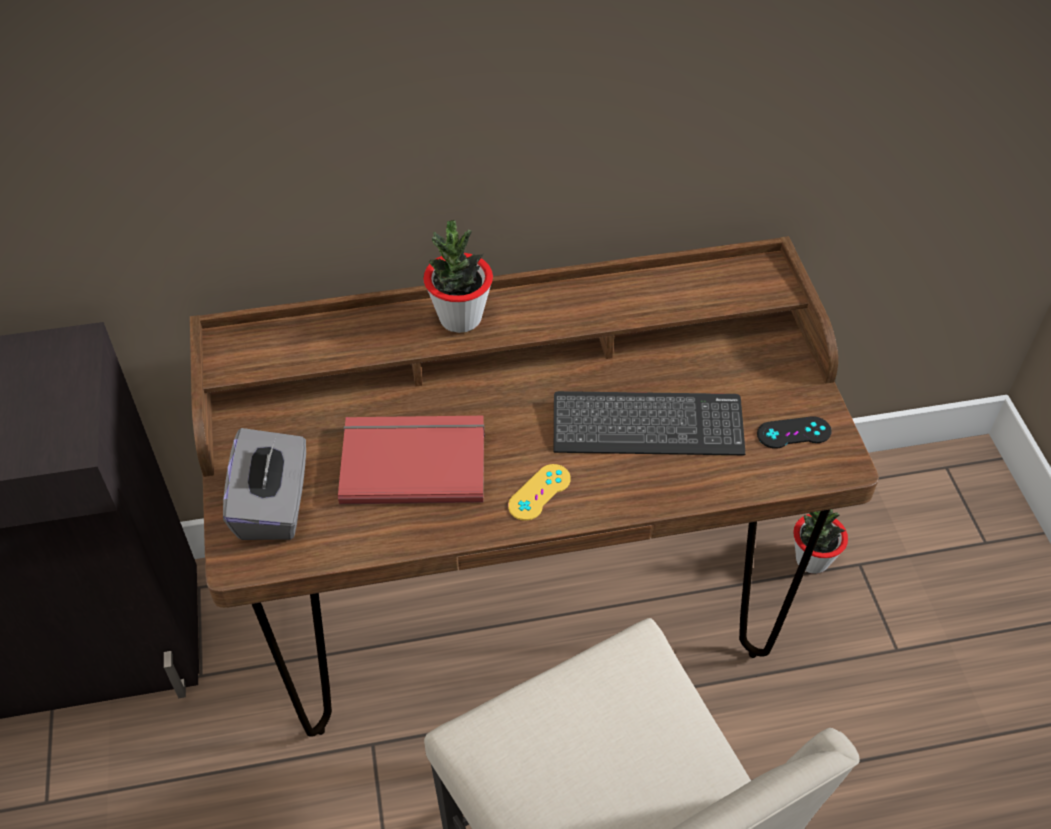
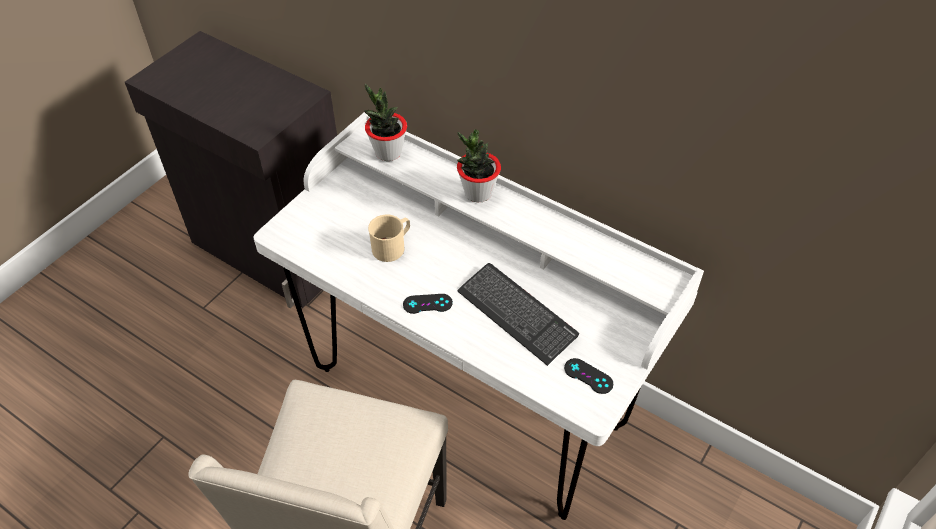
camera: 45 degrees right, 0 degrees up
(274, 505) = (315, 222): grey tissue box -> none
(413, 460) = (392, 246): red book -> beige mug
(524, 616) = (469, 397): brown desk -> white desk
(539, 492) = (427, 304): yellow game controller -> black game controller
(812, 560) = (652, 498): potted plant -> potted plant (388, 152)

